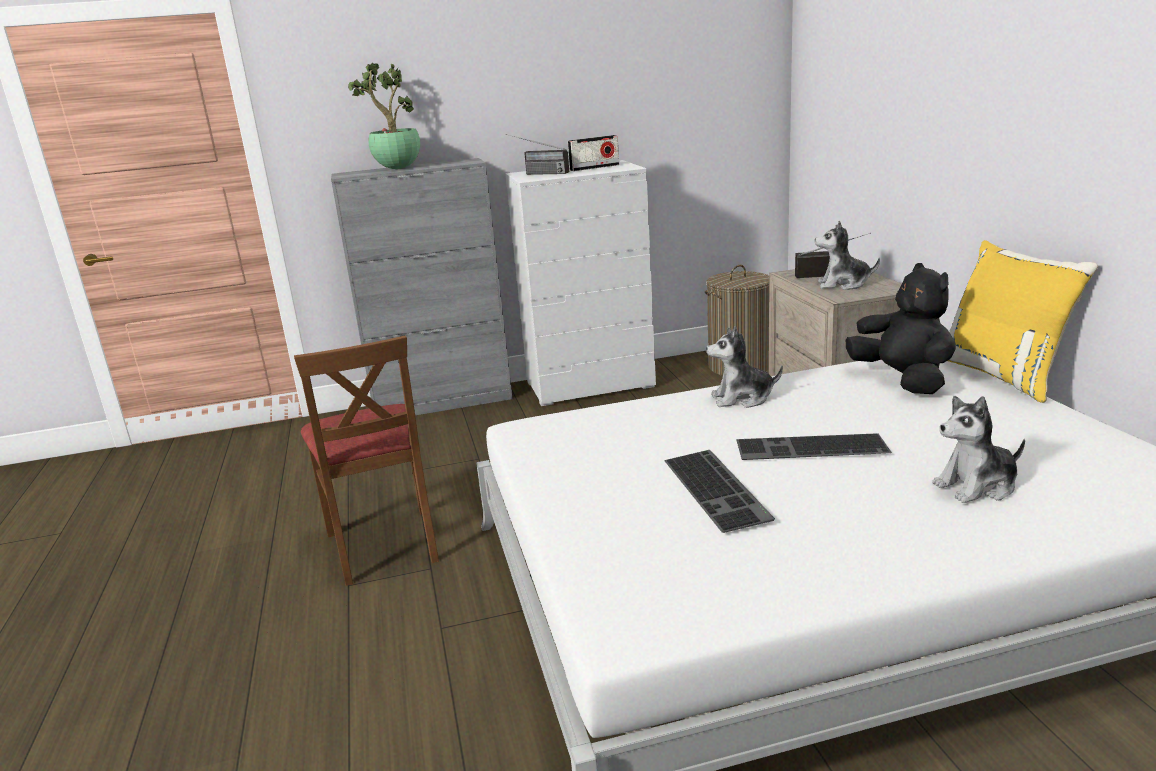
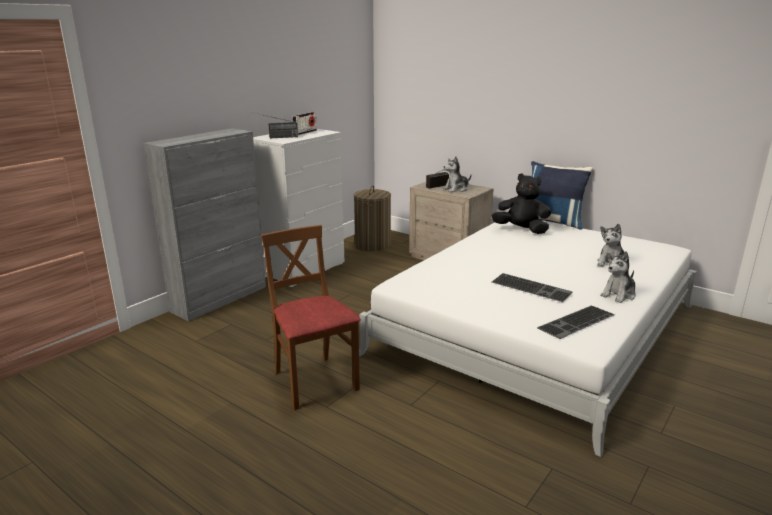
camera: 40 degrees left, 0 degrees up
(384, 545) = (314, 381): brown chair -> brown chair turned 150 degrees counterclockwise
(397, 169) = (195, 137): potted plant -> none
(742, 398) = (473, 250): plush toy -> plush toy (618, 295)
(810, 449) = (537, 263): keyboard -> keyboard (577, 322)
(1004, 375) = (552, 221): yellow pillow -> blue pillow

